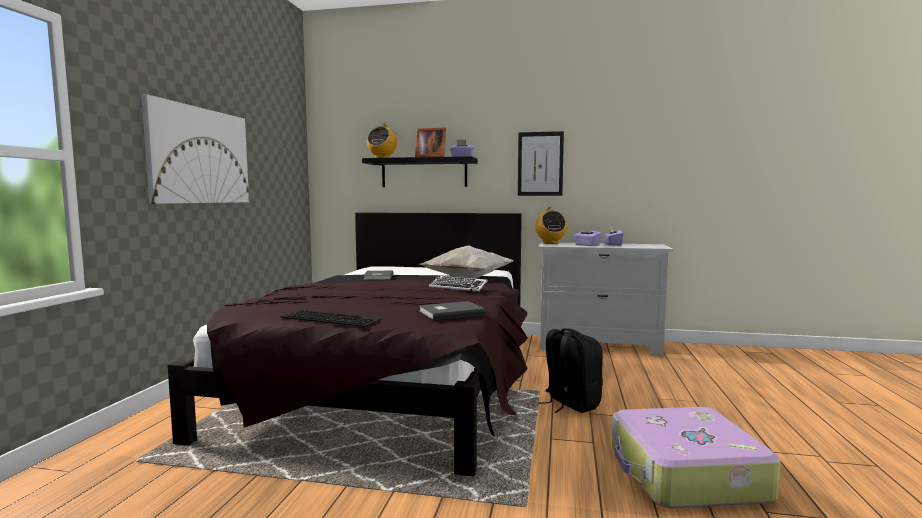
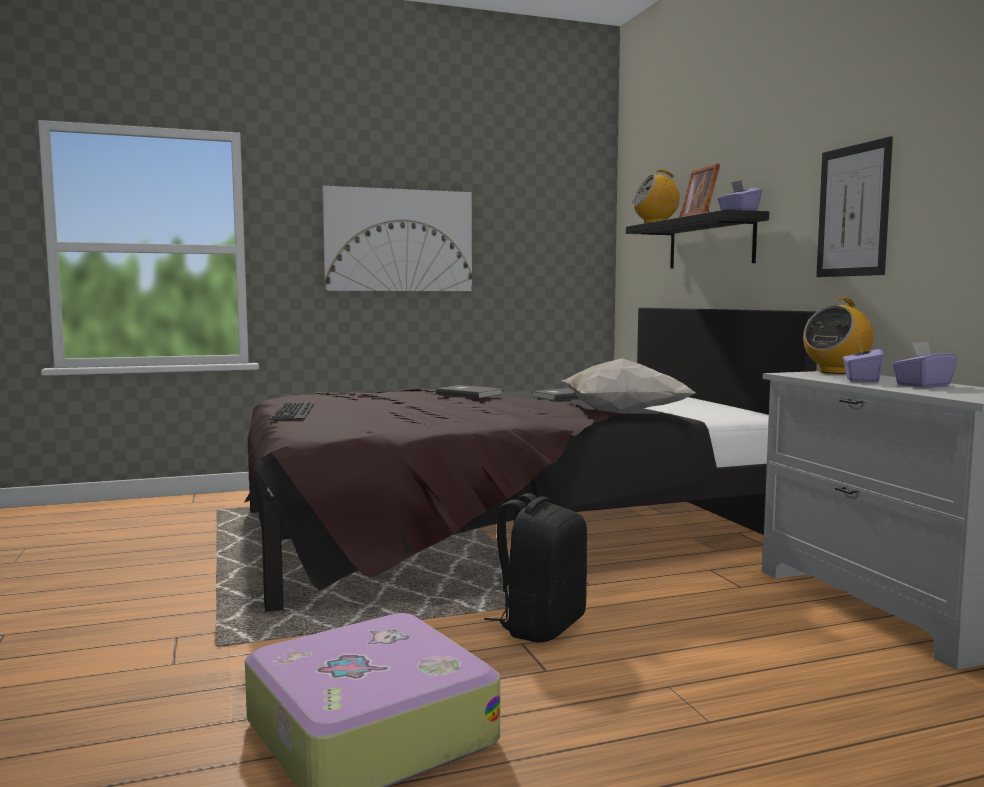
camera: 60 degrees right, 0 degrees up
(449, 312) = (362, 426): grey book -> grey book (469, 394)
(458, 287) = (513, 413): keyboard -> none

